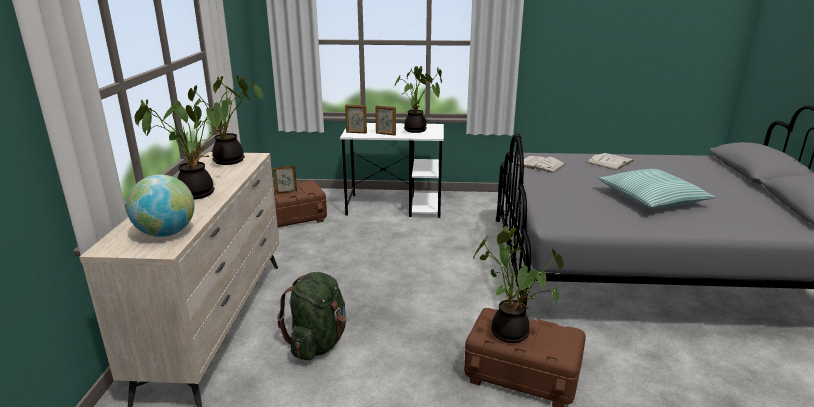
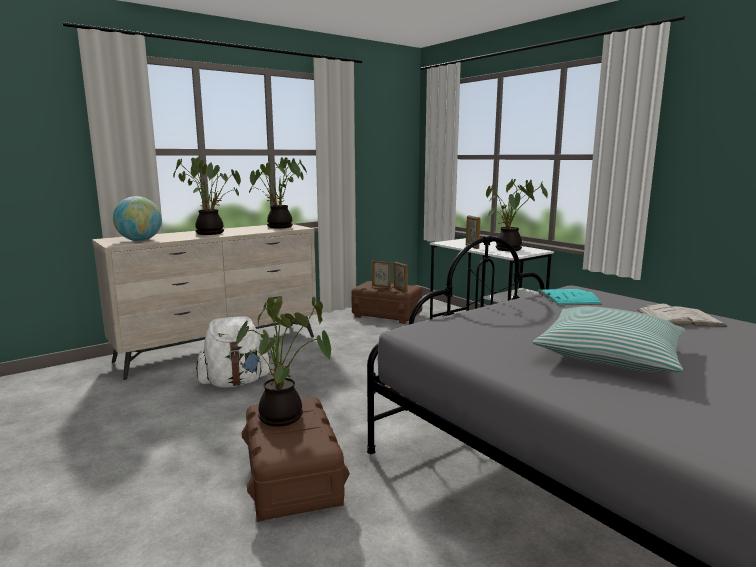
camera: 50 degrees right, 10 degrees down
(318, 343) = (235, 382): green backpack -> white backpack
(356, 132) = (451, 242): picture frame -> picture frame (400, 290)
(540, 165) = (567, 297): white book -> turquoise book

